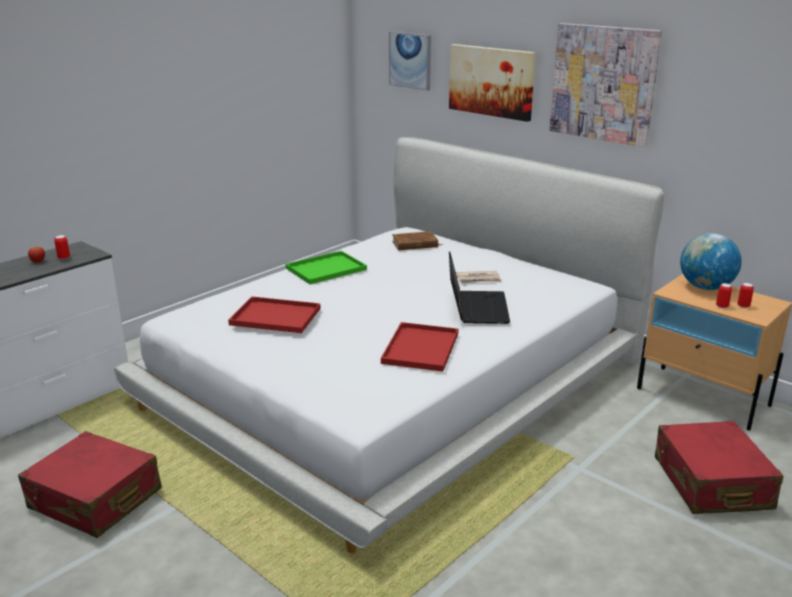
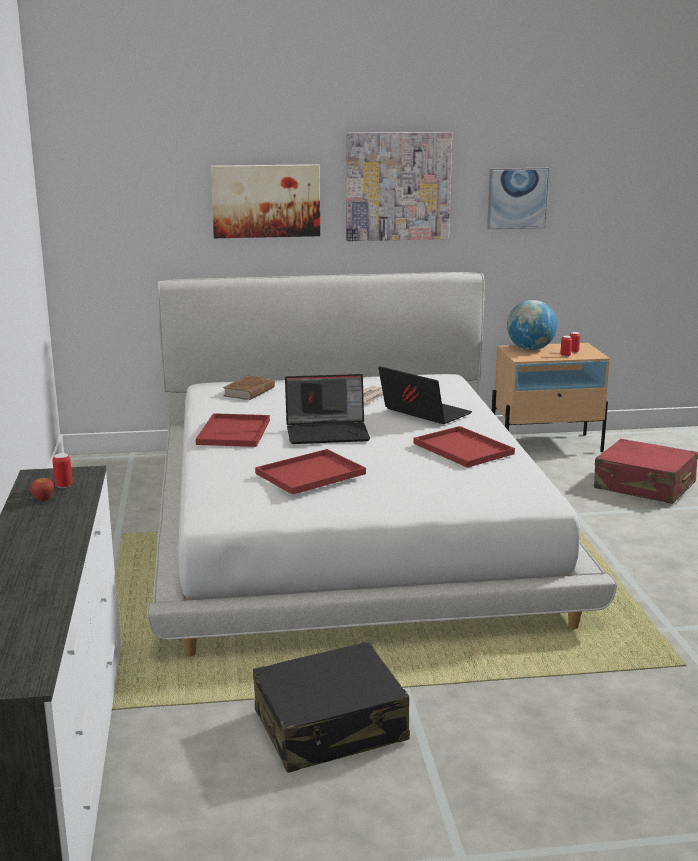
camera: 50 degrees left, 5 degrees down
(95, 499) = (331, 727): red suitcase -> black suitcase
(325, 269) = (234, 433): green tray -> red tray
(372, 293) = (328, 432): none -> laptop
(410, 60) = (145, 191): picture -> picture (517, 198)

